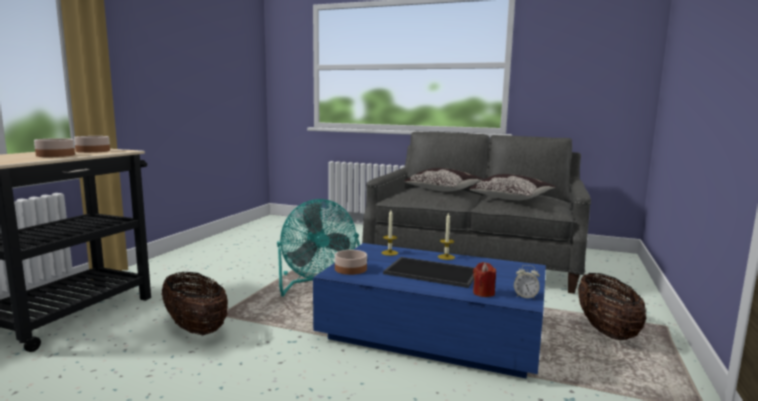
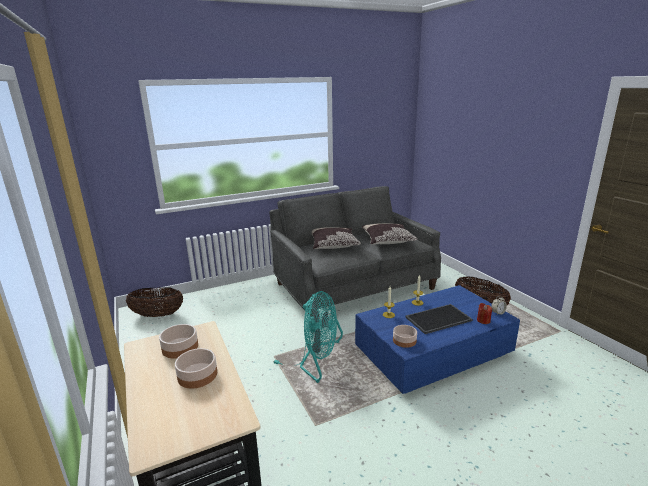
camera: 45 degrees left, 10 degrees up
(196, 328) = (325, 446): basket -> basket (157, 315)

